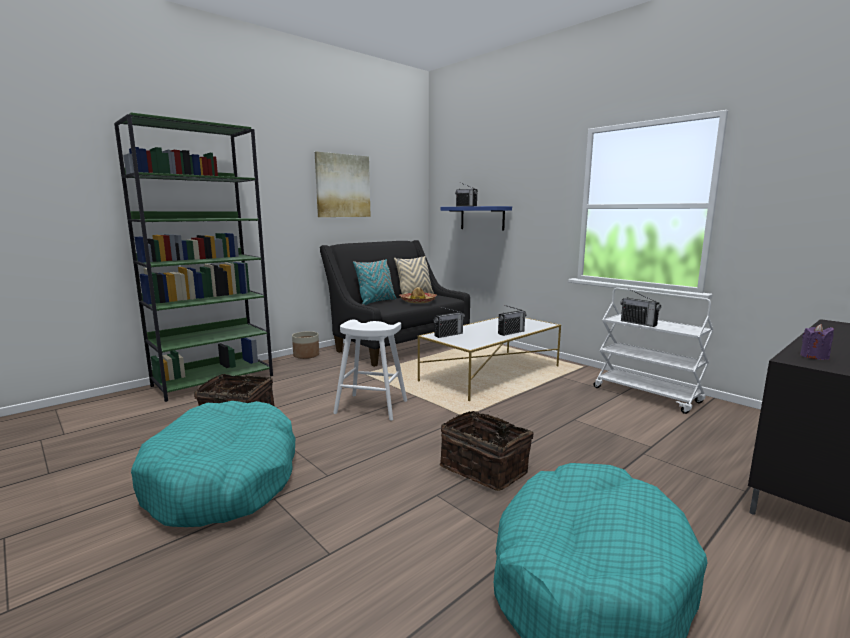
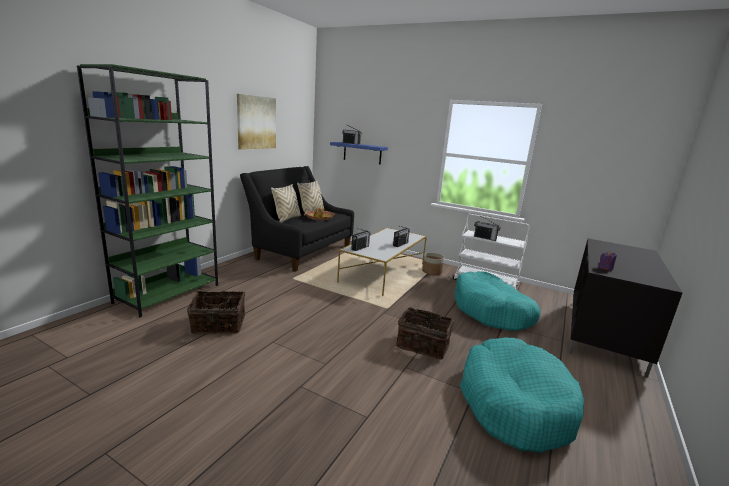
camera: 20 degrees left, 5 degrees up
(224, 480) = (251, 378): turquoise dog bed -> turquoise dog bed (491, 311)
(306, 355) = (232, 264): planter -> planter (431, 271)
(371, 407) = (318, 307): white stool -> none
(376, 301) = (287, 219): turquoise pillow -> beige pillow

